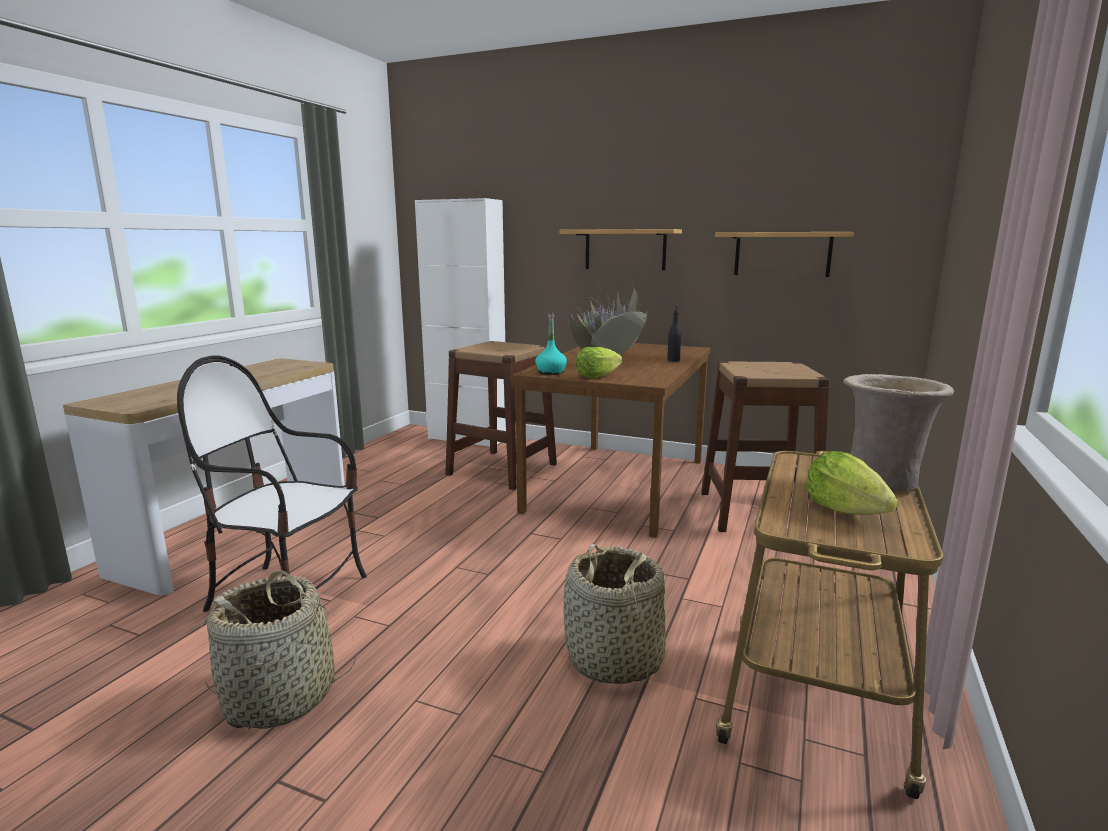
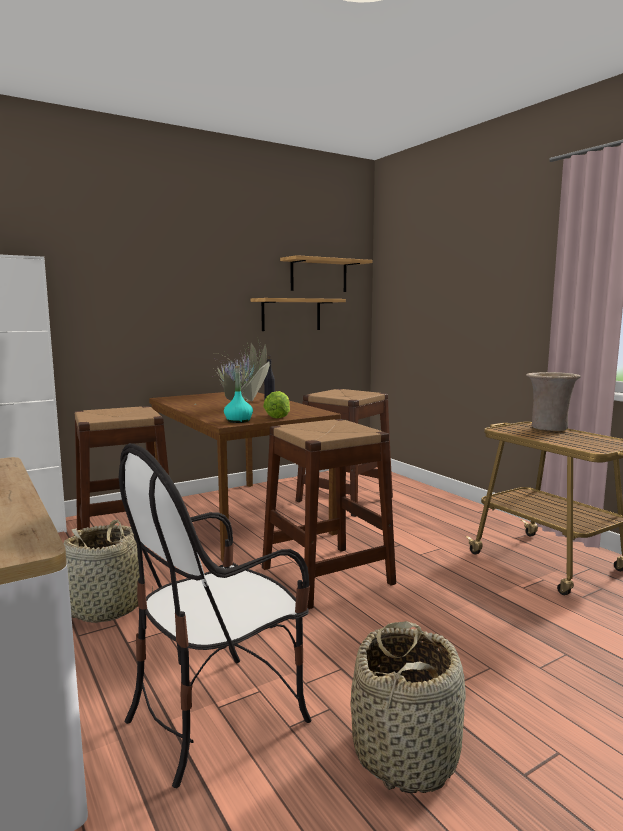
camera: 55 degrees left, 5 degrees down
(553, 563) = (327, 575): none -> brown stool
(614, 659) = (469, 596): basket -> basket (108, 607)
(625, 249) = (174, 312): shelf -> shelf (318, 275)
(845, 510) = (579, 440): lettuce -> none

